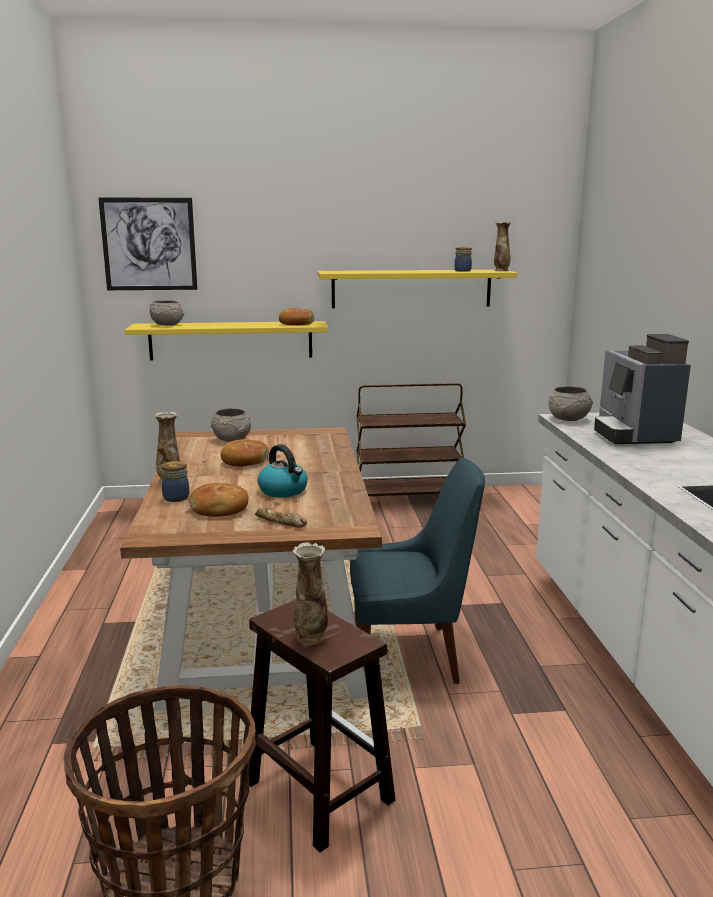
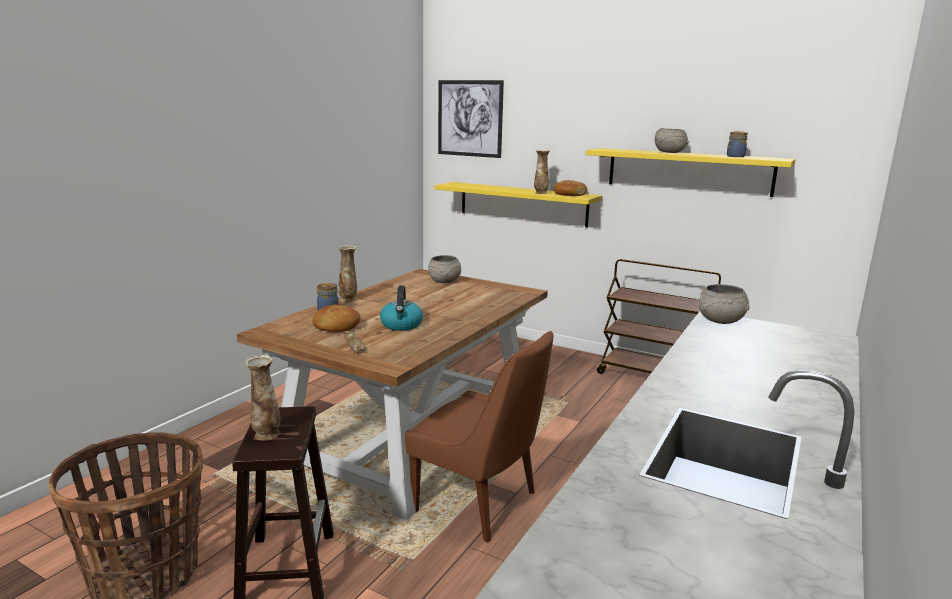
camera: 35 degrees right, 0 degrees up
(167, 325) = (471, 185): grey bowl -> grey bowl (669, 152)
(244, 461) = (420, 298): bread -> none
(410, 655) = (480, 503): blue chair -> brown chair
(501, 271) = (779, 159): vase -> vase (541, 193)
(633, 434) = (758, 350): coffee machine -> none

